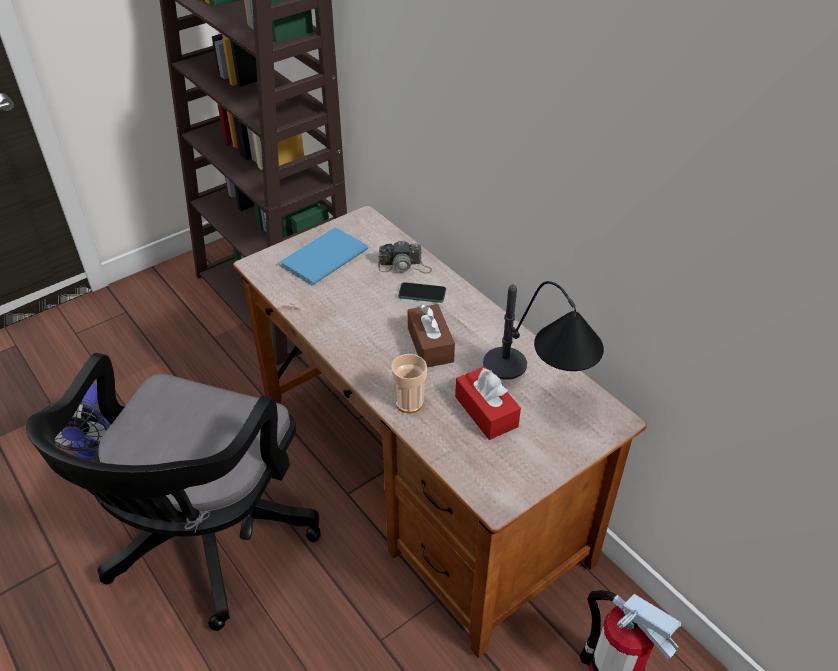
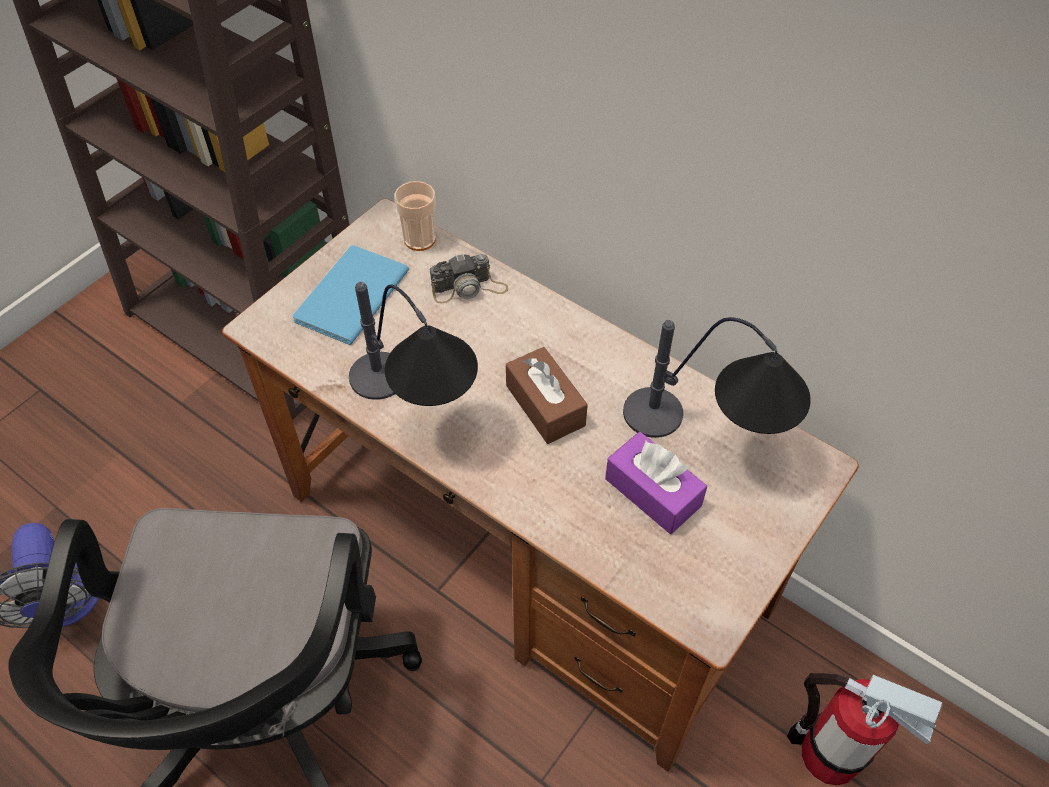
camera: 15 degrees left, 10 degrees up
(341, 332) = (416, 411): none -> table lamp
(409, 403) = (547, 502): cup -> cup (420, 239)
(422, 293) = (507, 326): phone -> none
(486, 411) = (652, 492): red tissue box -> purple tissue box

